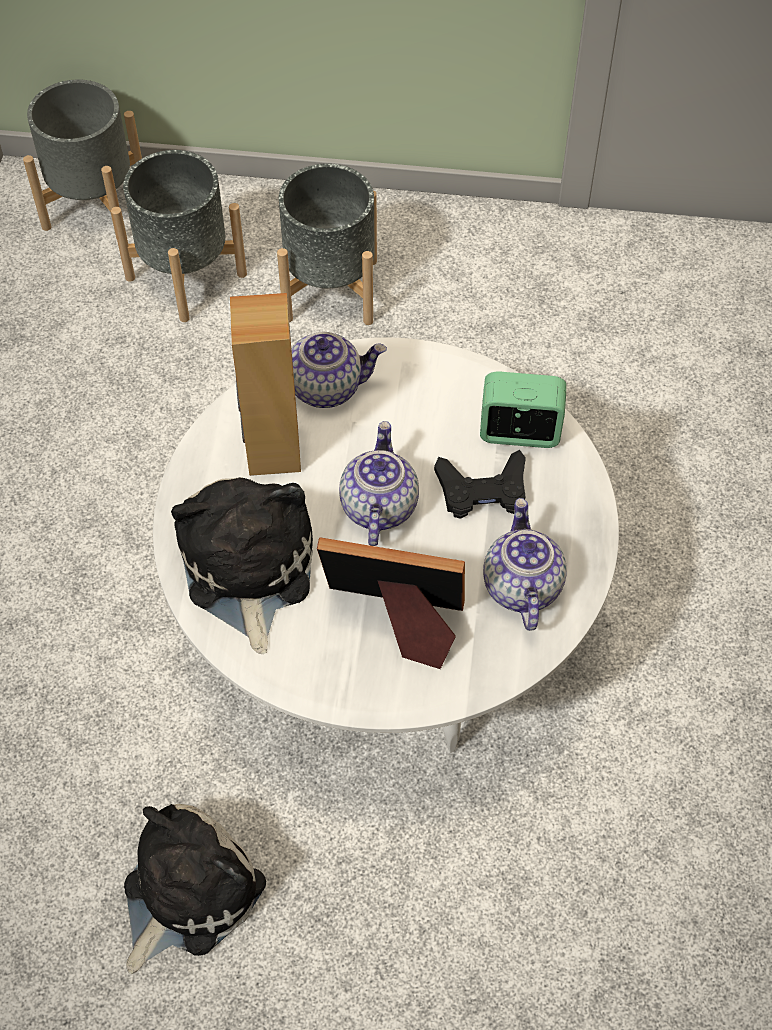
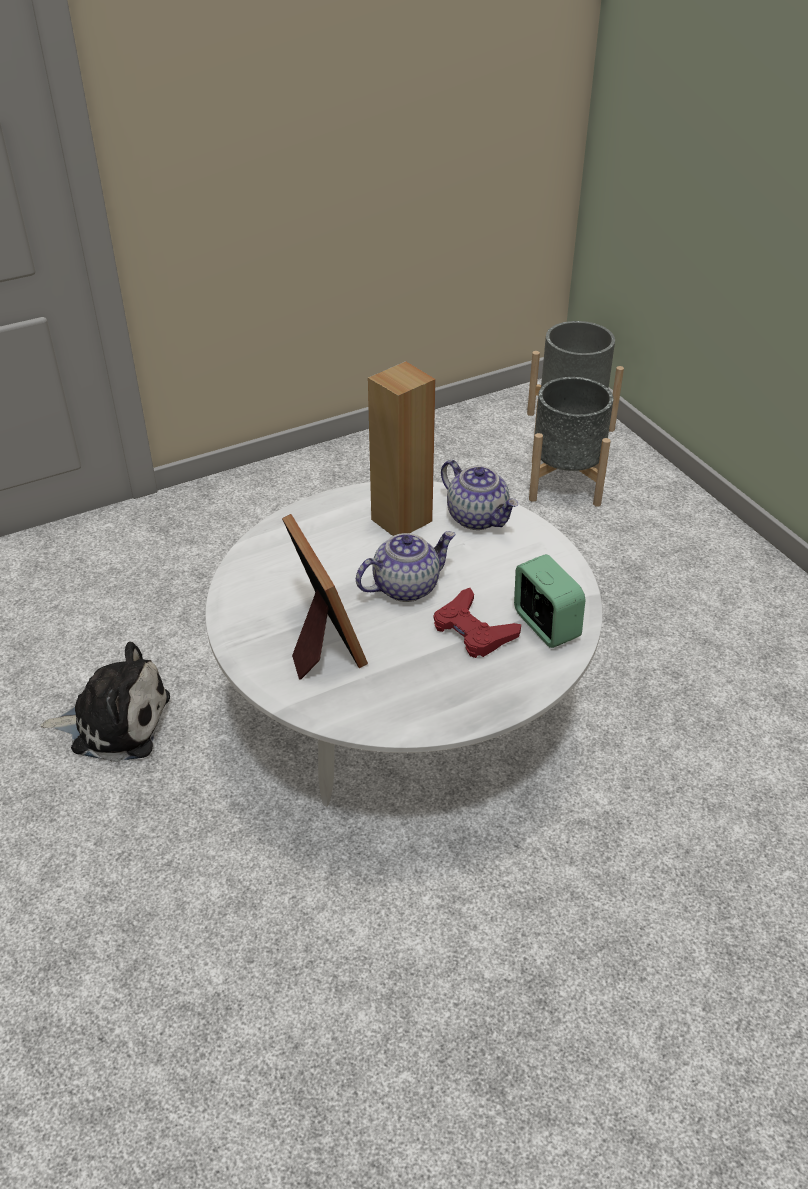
camera: 55 degrees right, 15 degrees down
(247, 570) = (296, 553): plush toy -> none
(329, 289) = (635, 547): grey planter -> none
(482, 490) = (473, 630): black game controller -> red game controller
(520, 586) = (409, 689): teapot -> none

